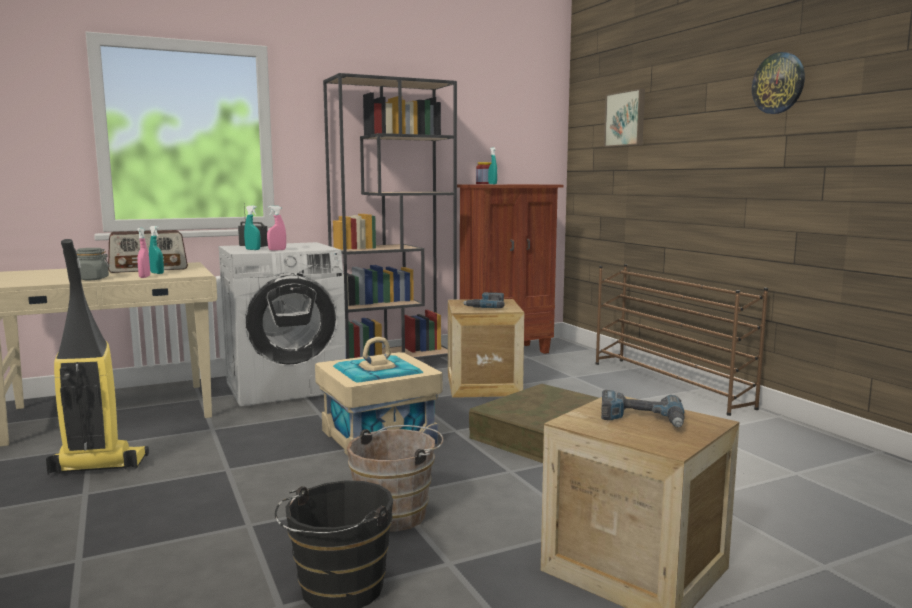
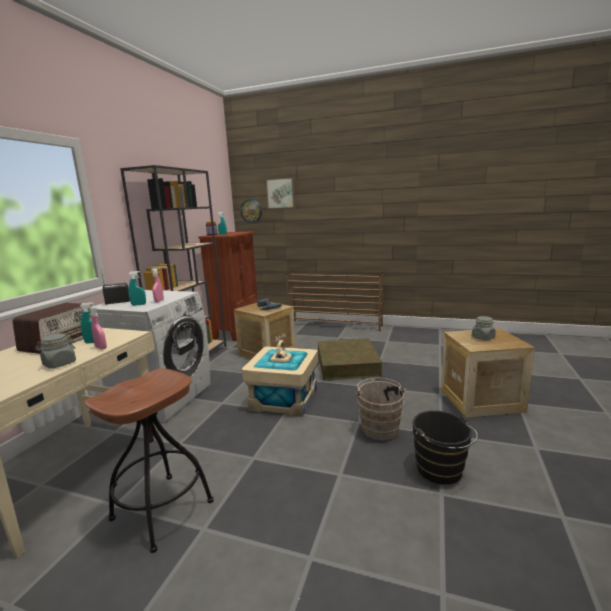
camera: 45 degrees left, 5 degrees up
(98, 466) = (162, 510): vacuum cleaner -> brown stool
(642, 419) = (483, 337): power drill -> grey jar
(778, 83) = (378, 180): wall clock -> wall clock (251, 211)

